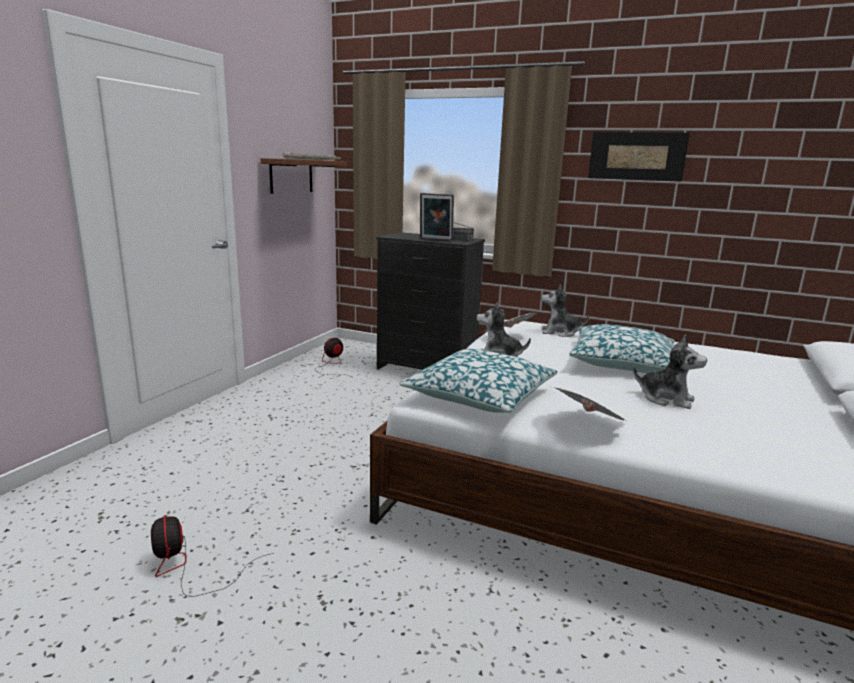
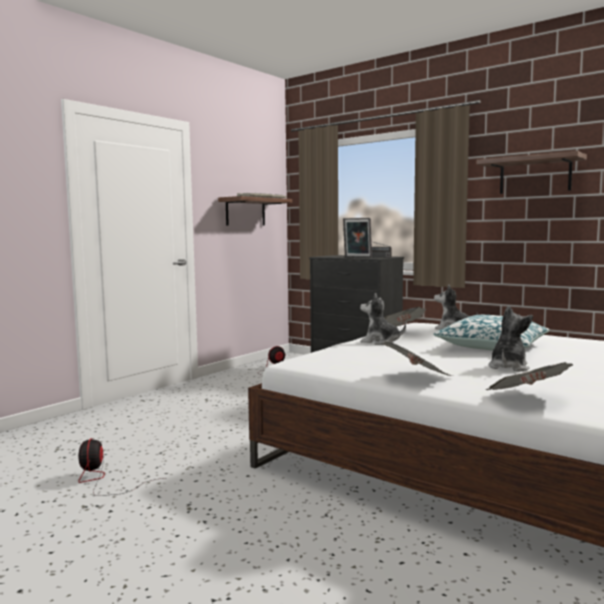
camera: 15 degrees right, 10 degrees down
(479, 395) = (340, 360): pillow -> none
(636, 156) = (535, 175): picture -> shelf
(666, 399) = (508, 367): plush toy -> plush toy turned 105 degrees counterclockwise
(729, 456) = (526, 398): none -> newspaper

